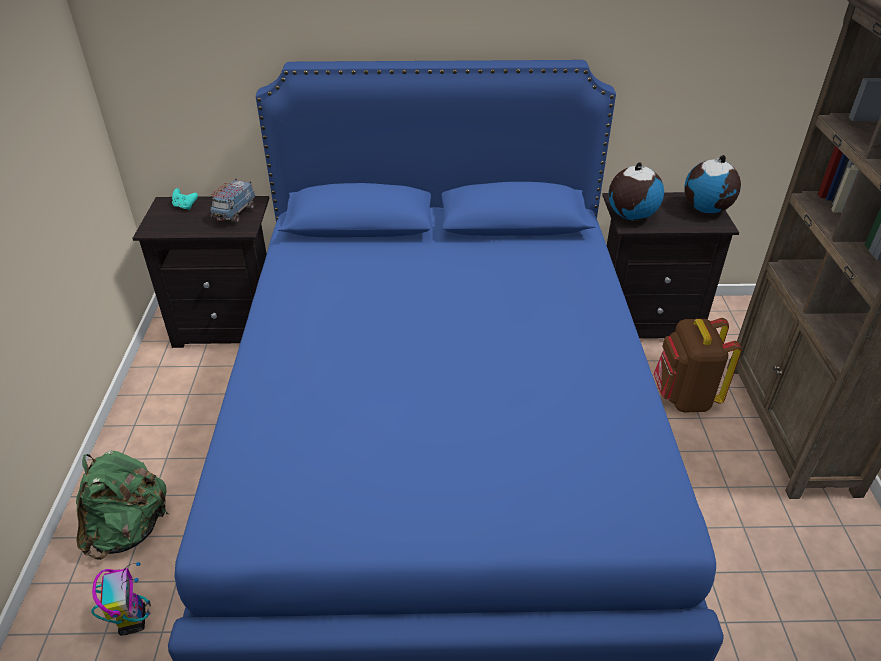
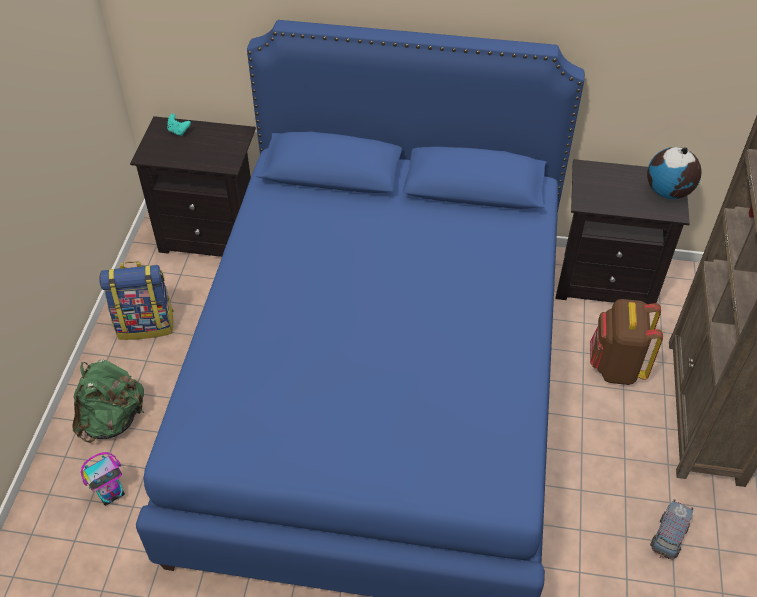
camera: 10 degrees right, 10 degrees up
(133, 620) = (111, 494): toy robot -> toy robot turned 60 degrees clockwise
(163, 420) = (146, 324): none -> backpack
(235, 214) = (222, 146): toy truck -> toy truck (668, 537)
(630, 216) = (590, 191): globe -> none

